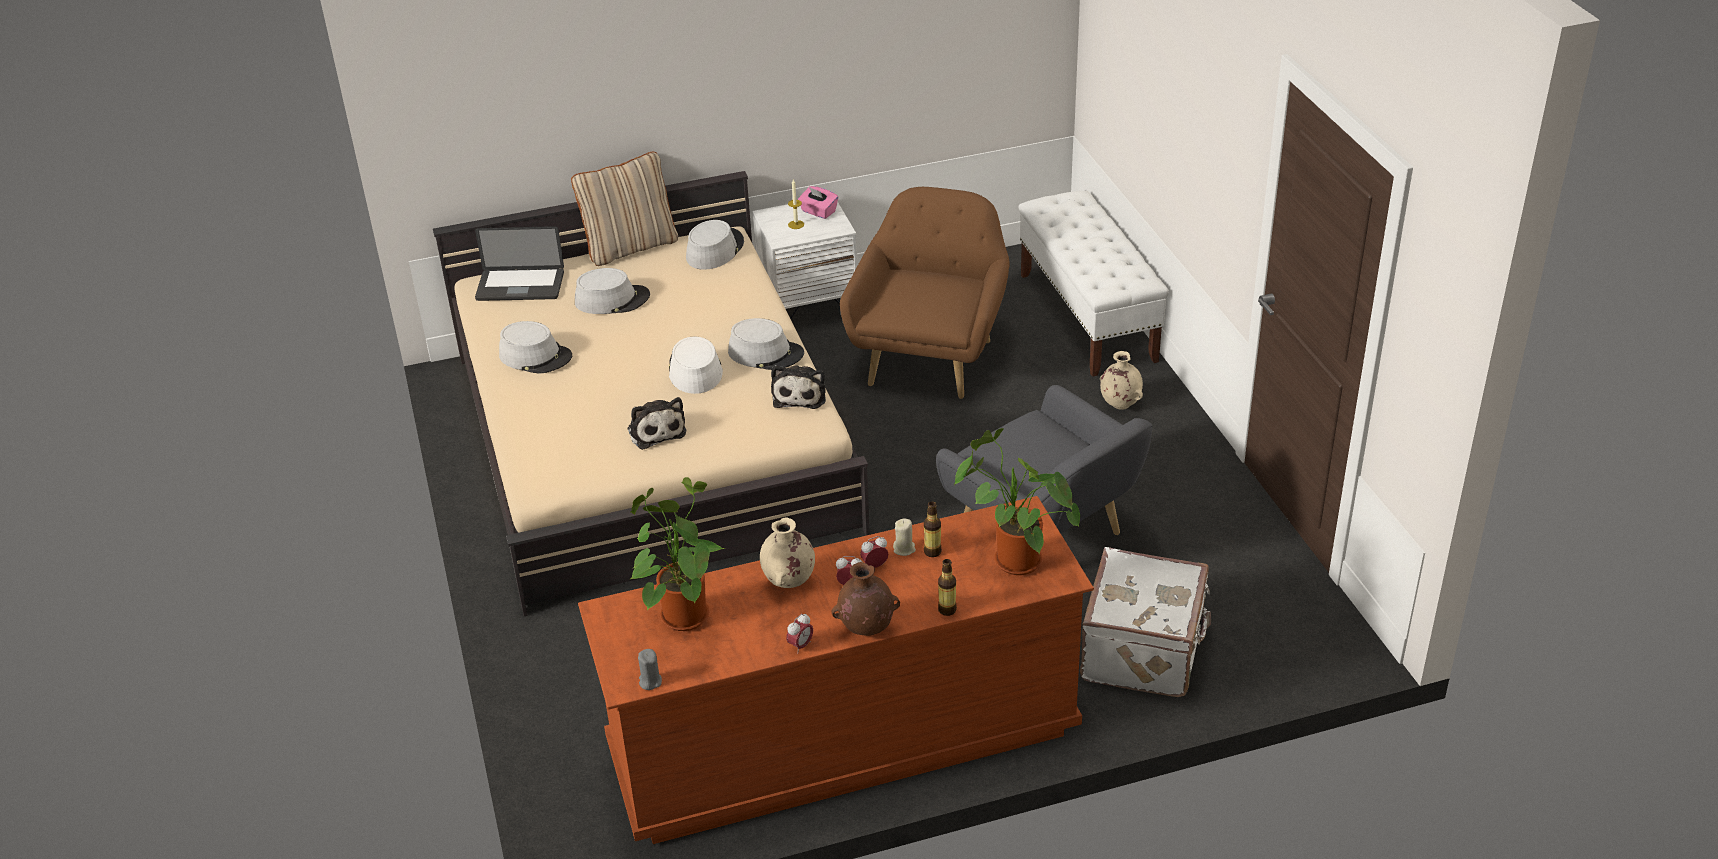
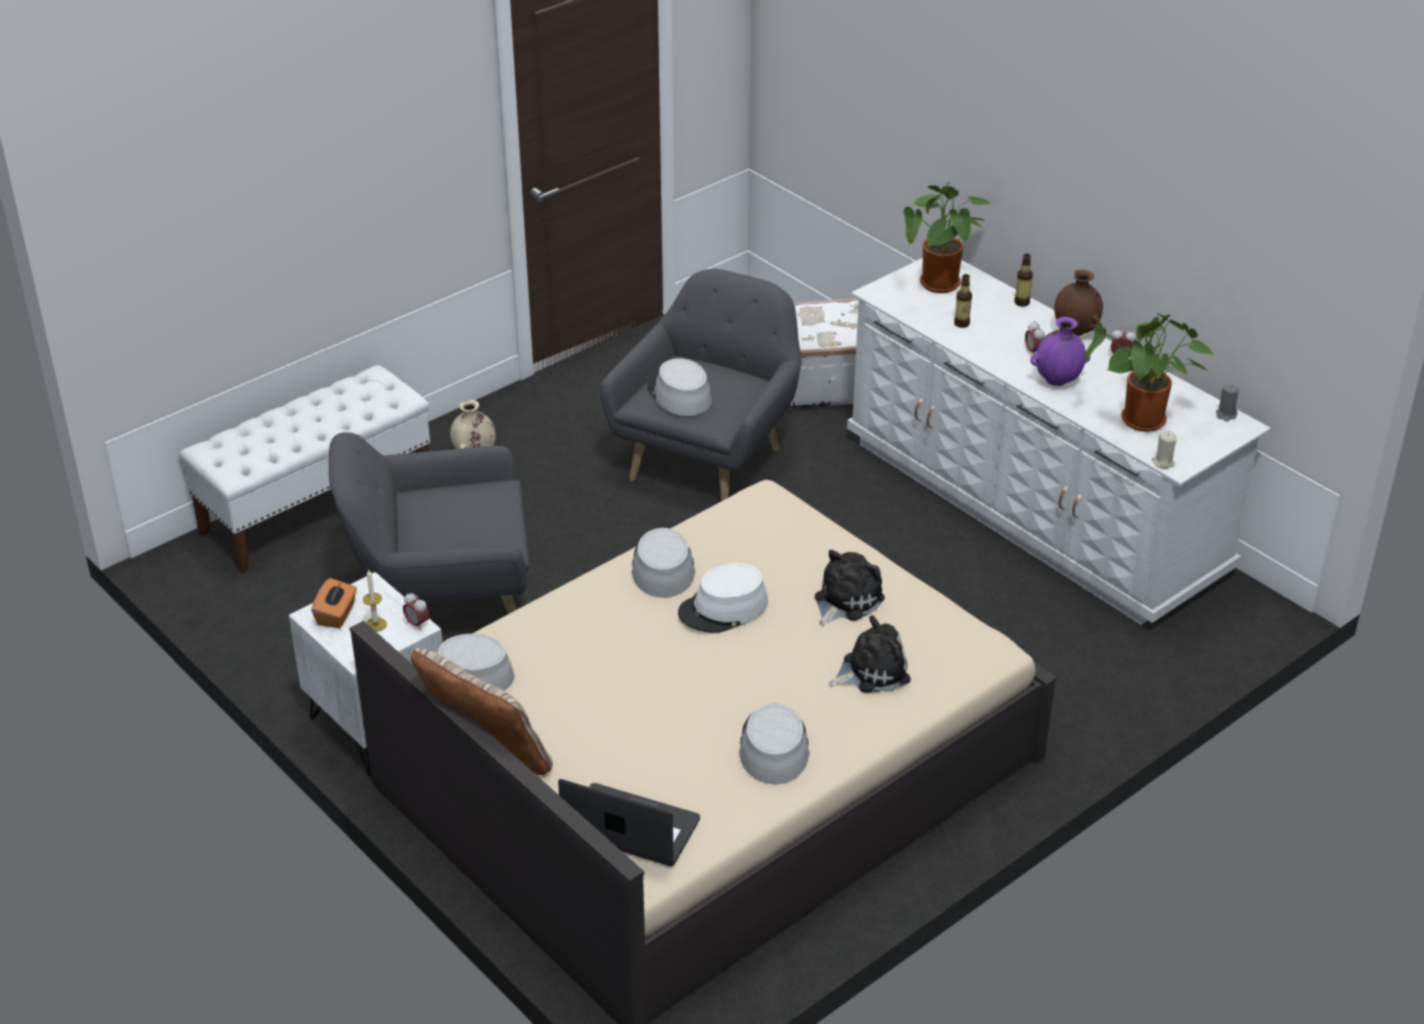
camera: 115 degrees left, 0 degrees up
(520, 286) = (631, 827): laptop -> laptop turned 45 degrees counterclockwise
(612, 300) = (619, 727): grey hat -> grey hat (678, 393)
(789, 582) = (1057, 381): beige vase -> purple vase
(800, 395) = (722, 522): plush toy -> plush toy (871, 671)
(818, 212) = (336, 615): pink tissue box -> orange tissue box
(843, 740) = (1032, 506): brown dresser -> white dresser
(874, 565) = (1001, 346): alarm clock -> alarm clock (417, 624)
(904, 549) = (969, 337): beige candle -> beige candle (1163, 462)
(930, 357) = (443, 599): brown armchair -> grey armchair

